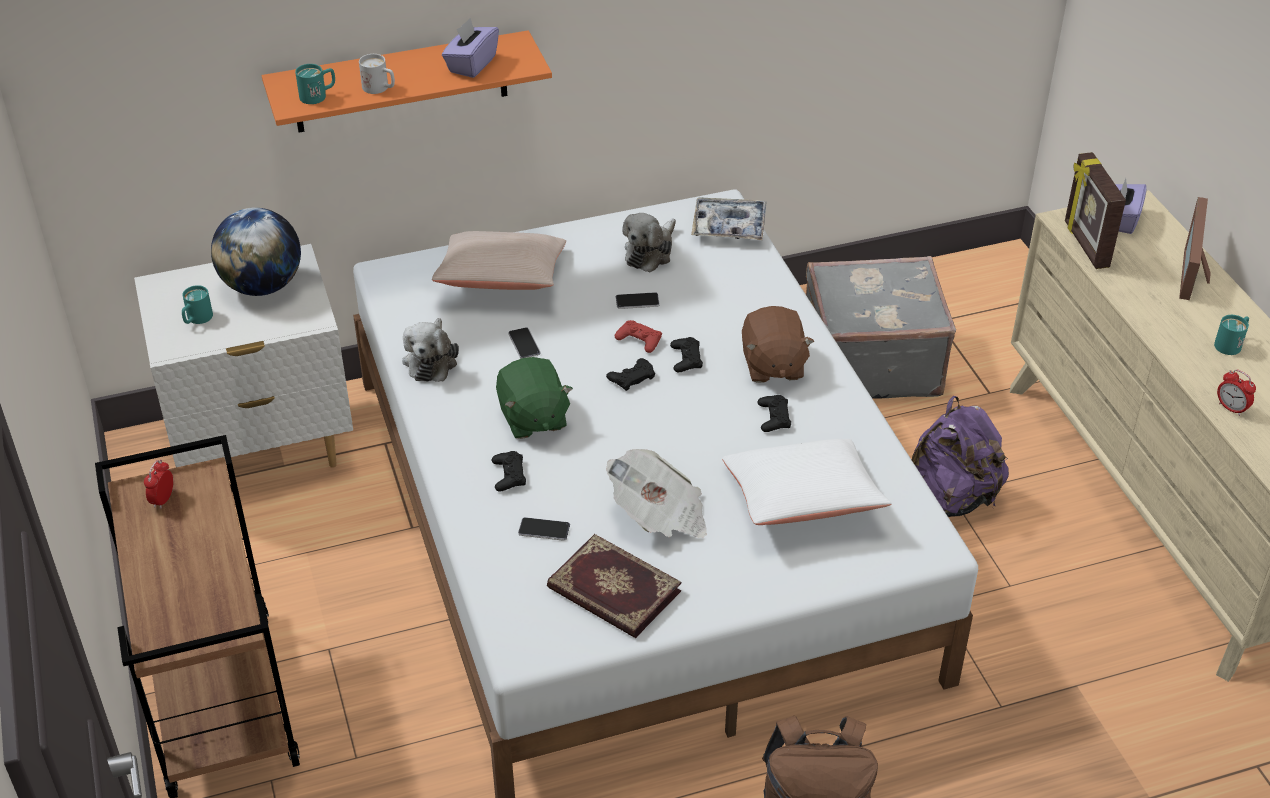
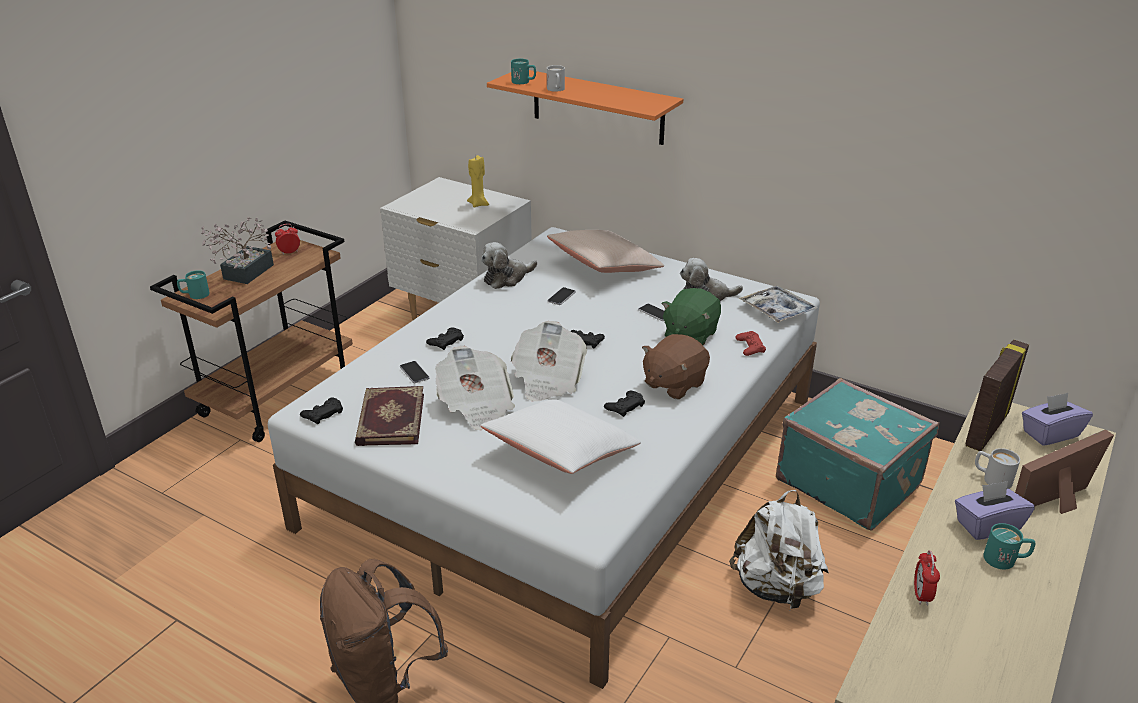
camera: 50 degrees right, 10 degrees down
(170, 565) = (244, 274): none -> potted plant
(196, 319) = (430, 202): turquoise mug -> turquoise mug (194, 295)
(262, 286) = (478, 204): globe -> yellow candle
(471, 64) = (621, 98): purple tissue box -> purple tissue box (987, 525)
(532, 418) = (503, 327): green plush toy -> green plush toy (690, 334)
(639, 340) = (622, 329): red game controller -> red game controller (750, 347)
(671, 441) = (548, 380): none -> newspaper
(686, 359) = (630, 351): black game controller -> black game controller (323, 414)
(869, 362) = (849, 481): grey suitcase -> turquoise suitcase
(948, 499) = (776, 587): purple backpack -> white backpack
(1143, 285) = (991, 478): none -> white mug

